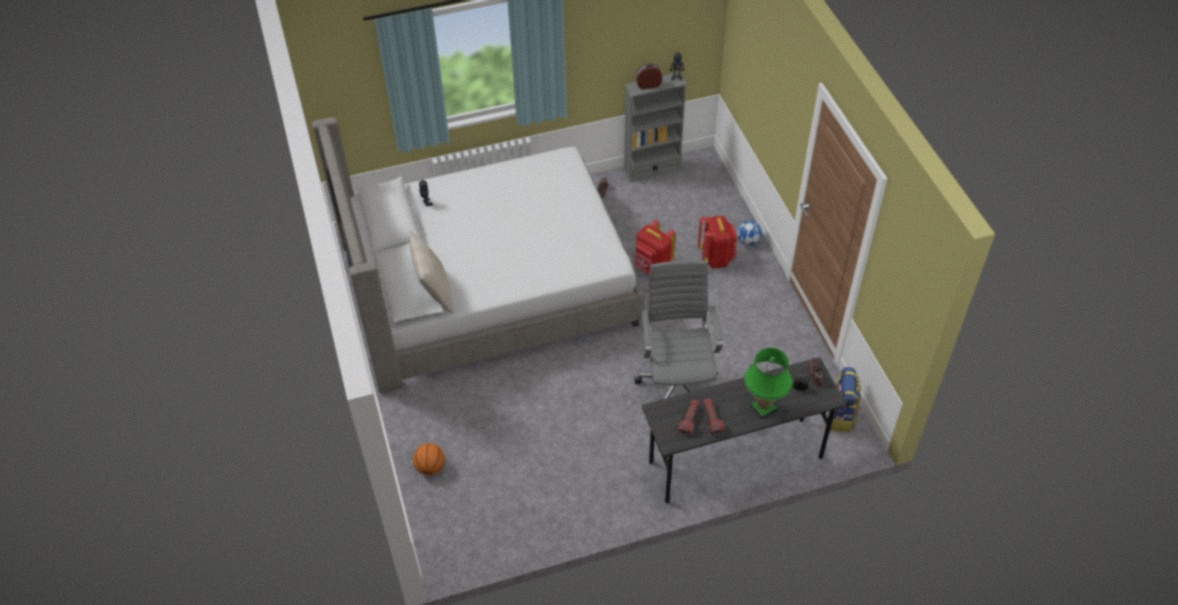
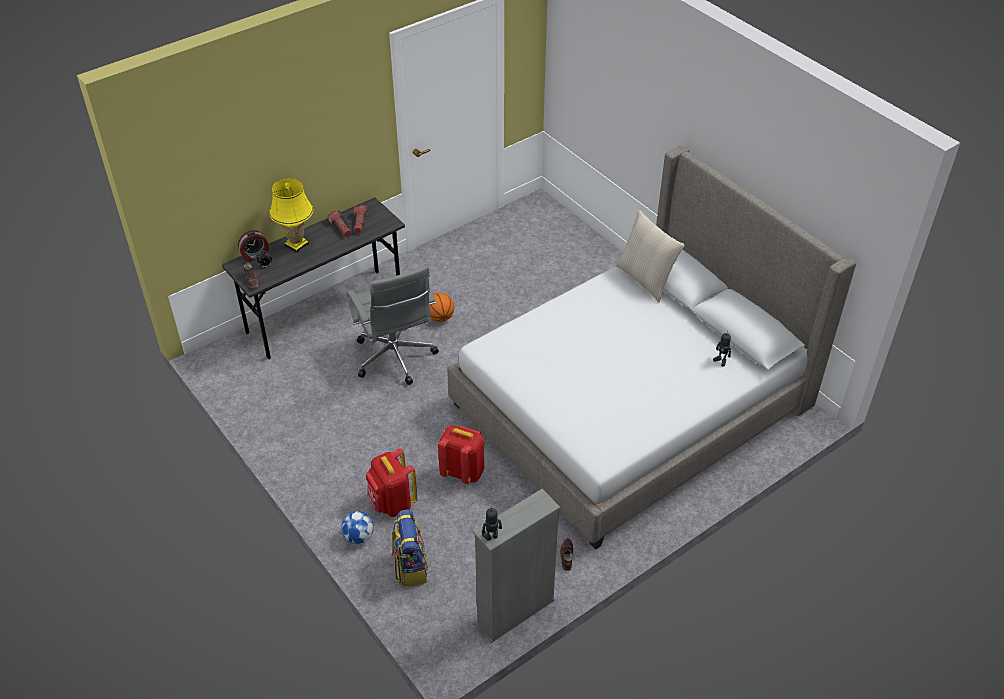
camera: 160 degrees right, 5 degrees down
(430, 467) = (583, 250): basketball -> basketball (440, 318)
(648, 84) = (526, 513): alarm clock -> alarm clock (255, 256)
(763, 408) = (297, 244): green table lamp -> yellow table lamp
(841, 416) = (229, 371): backpack -> backpack (410, 566)

